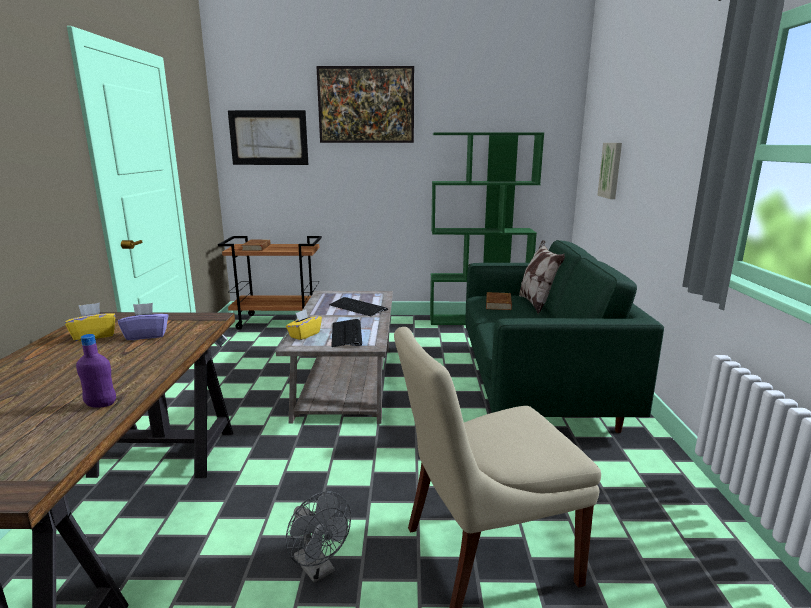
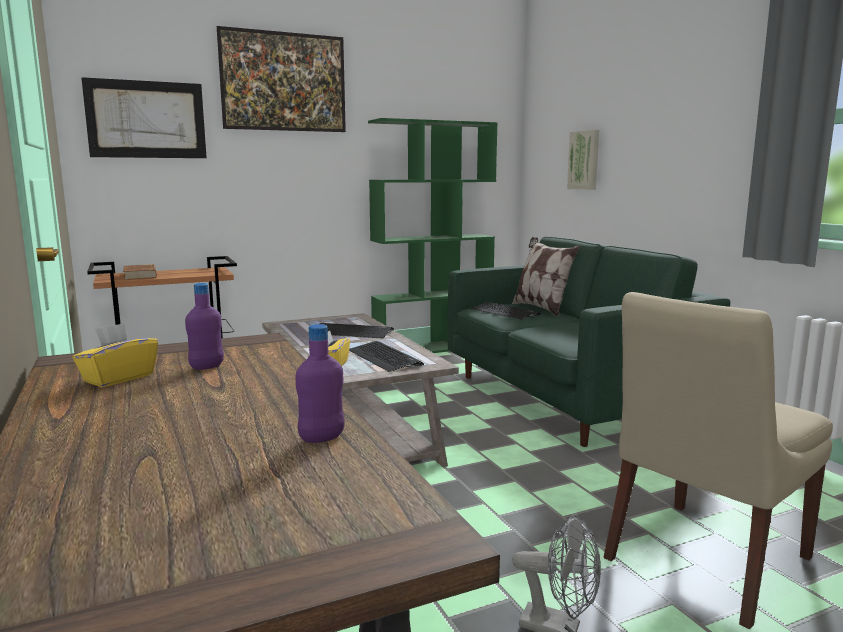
camera: 25 degrees left, 5 degrees down
(146, 335) = (207, 367): purple tissue box -> purple bottle
(498, 304) = (504, 312): brown book -> keyboard

